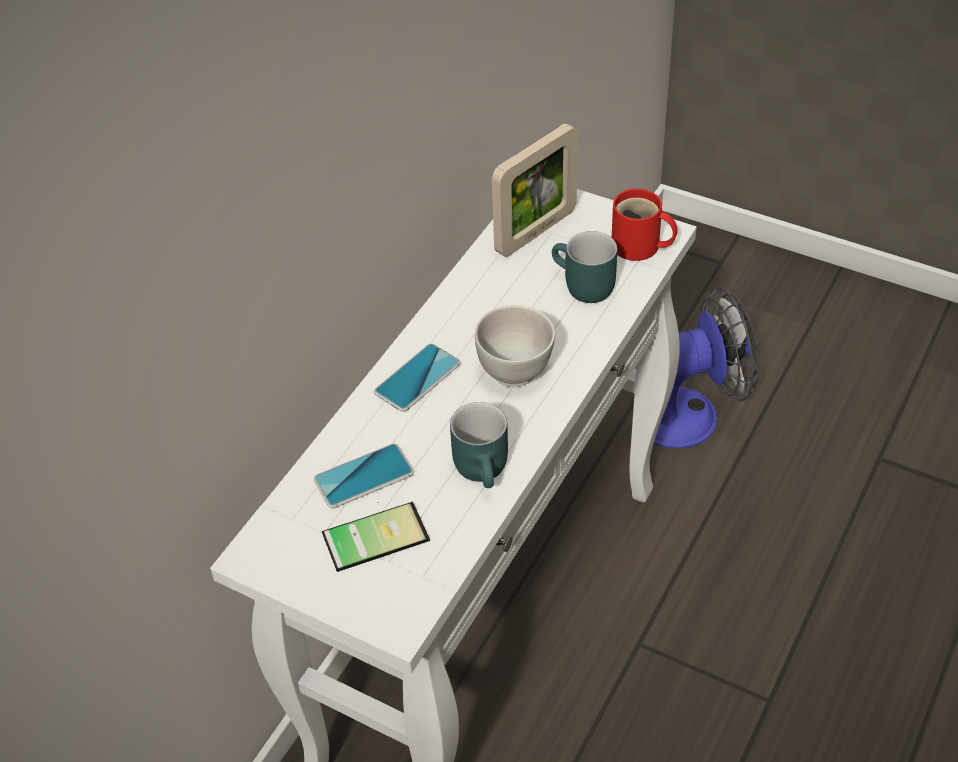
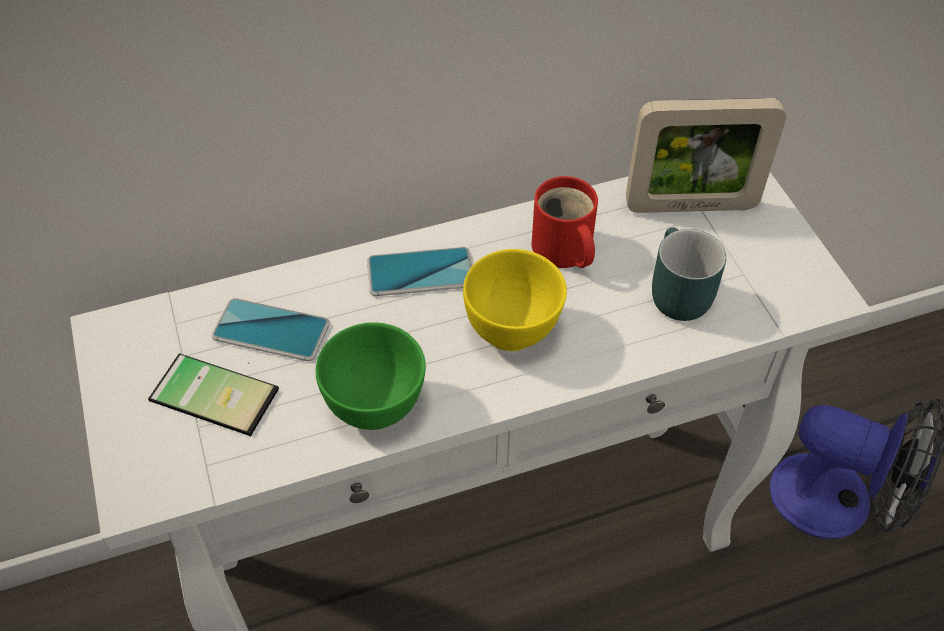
camera: 40 degrees right, 5 degrees up
(486, 470) = (376, 408): turquoise mug -> green bowl
(515, 372) = (512, 331): white bowl -> yellow bowl
(639, 247) = (781, 291): red mug -> red mug (562, 251)

